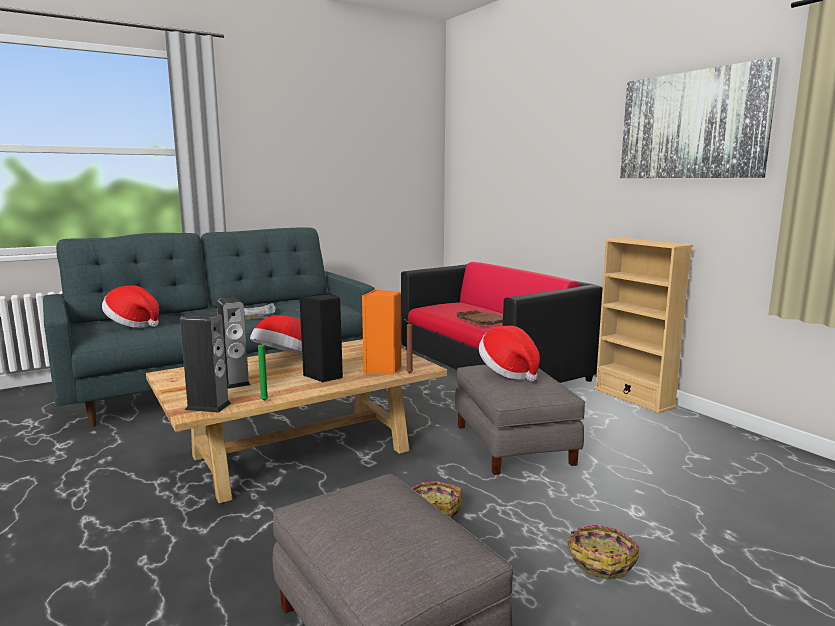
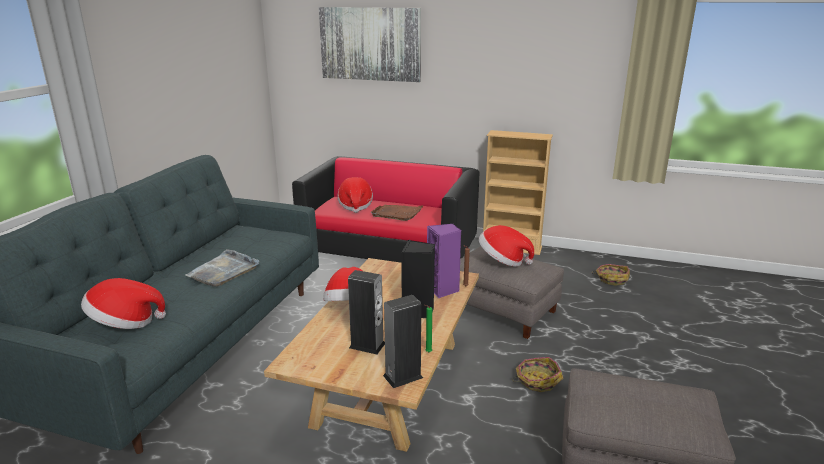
camera: 40 degrees left, 10 degrees up
(383, 370) = (443, 290): orange speaker -> purple speaker
(459, 309) = (355, 206): none -> hat
(601, 560) = (647, 366): basket -> basket (611, 279)
(691, 125) = (547, 47): picture -> picture (370, 44)

